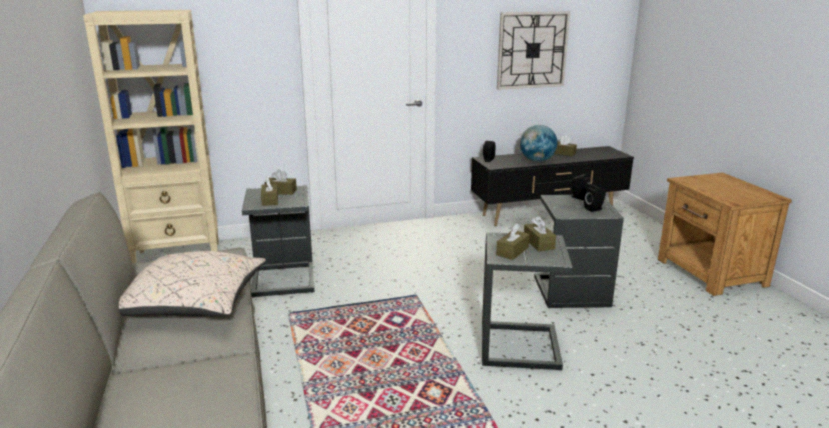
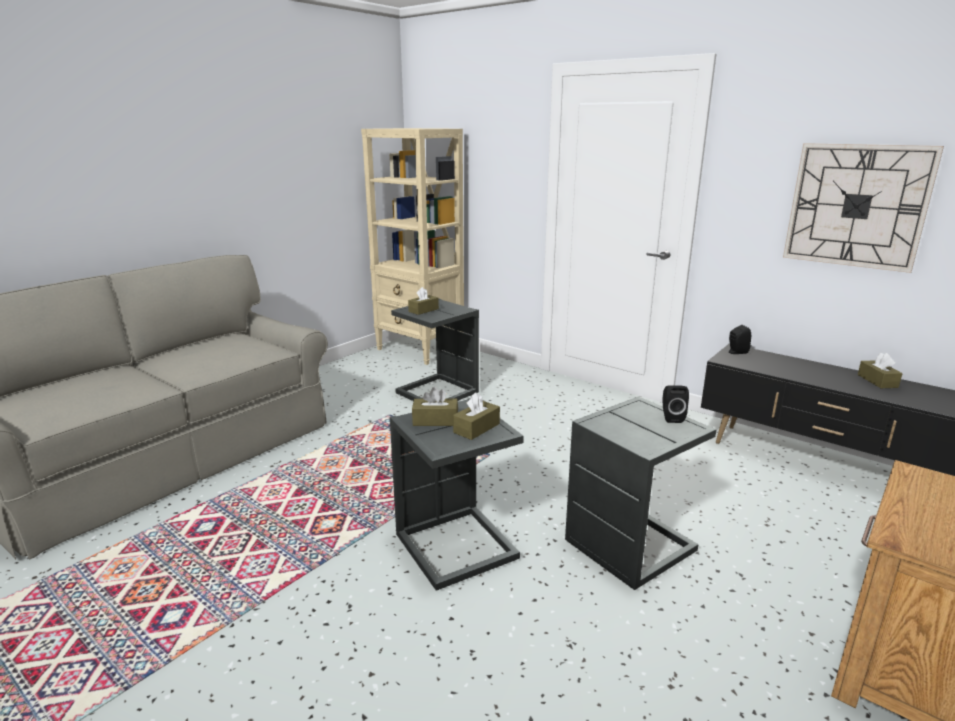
camera: 55 degrees right, 0 degrees up
(197, 304) = (225, 351): beige pillow -> none
(281, 191) = (448, 307): brown tissue box -> none
(537, 161) = (802, 374): globe -> none
(594, 209) = (647, 436): black speaker -> none

